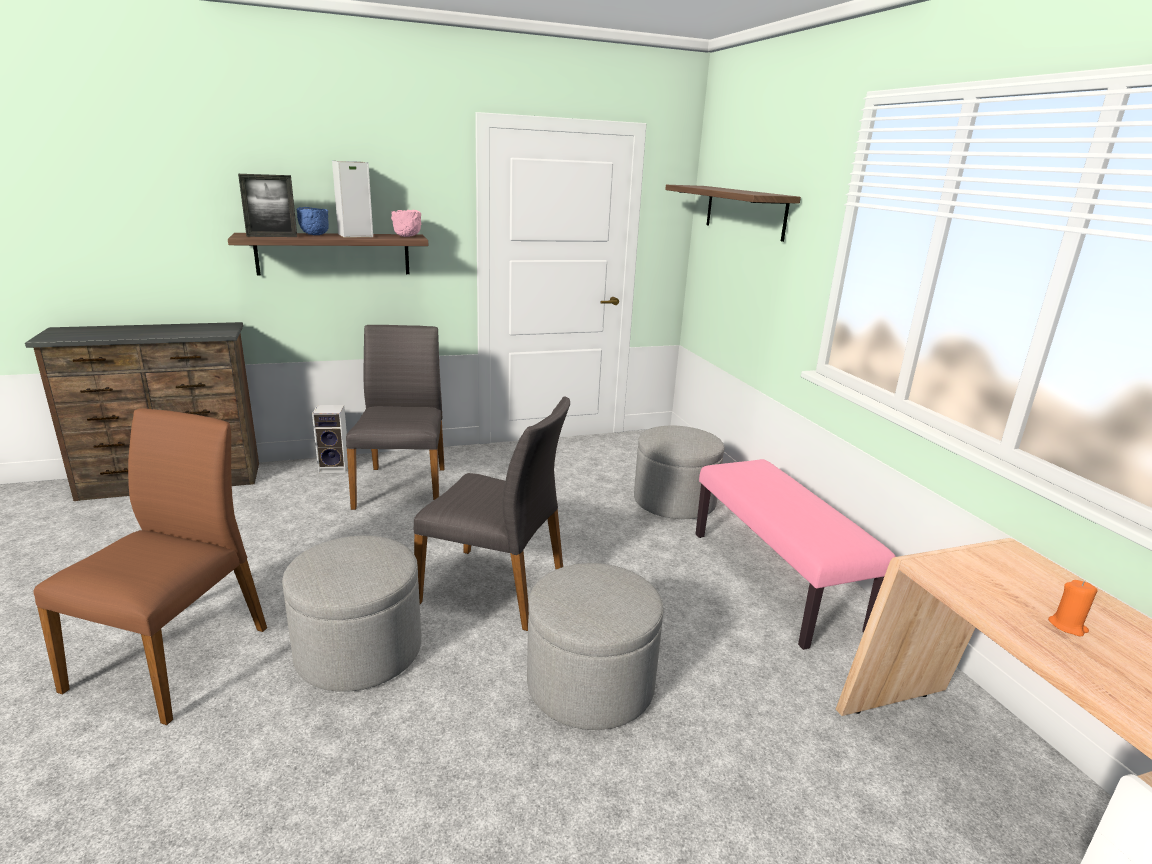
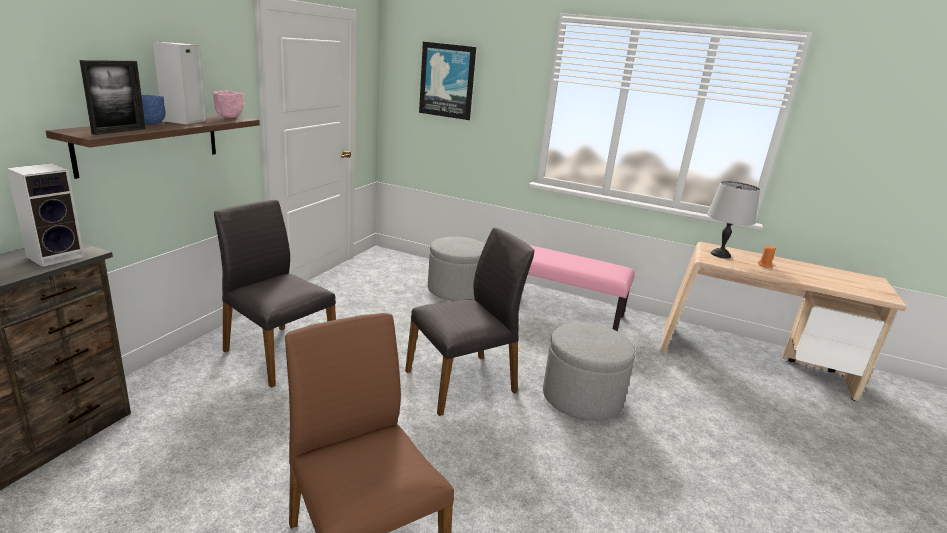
camera: 50 degrees left, 0 degrees up
(335, 467) = (184, 365): speaker -> speaker (57, 256)
(359, 651) = (463, 458): grey ottoman -> none
(744, 211) = (447, 81): shelf -> picture
(993, 569) = (721, 255): none -> grey table lamp

